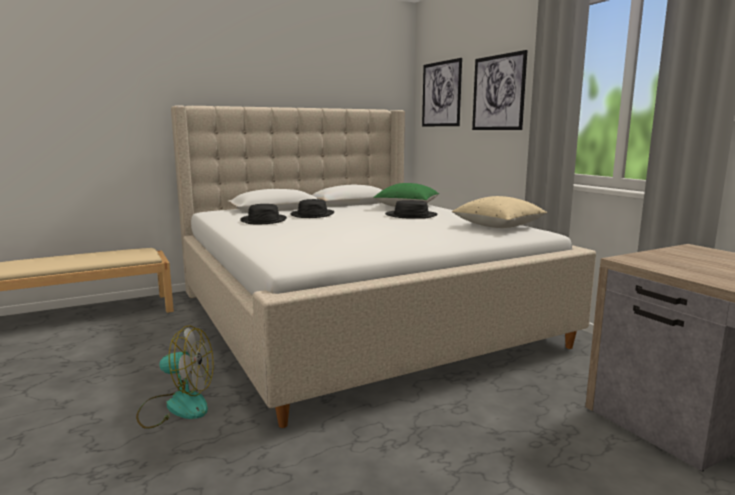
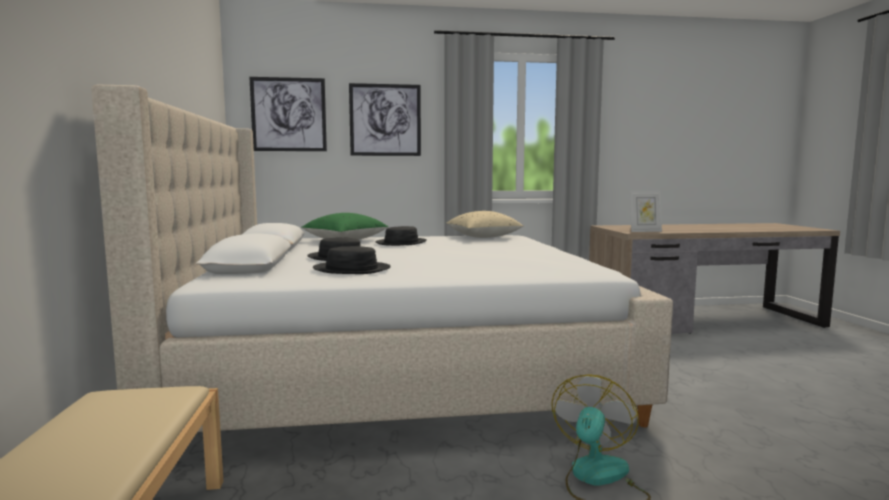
camera: 70 degrees left, 5 degrees down
(659, 264) = (644, 231): none -> picture frame

